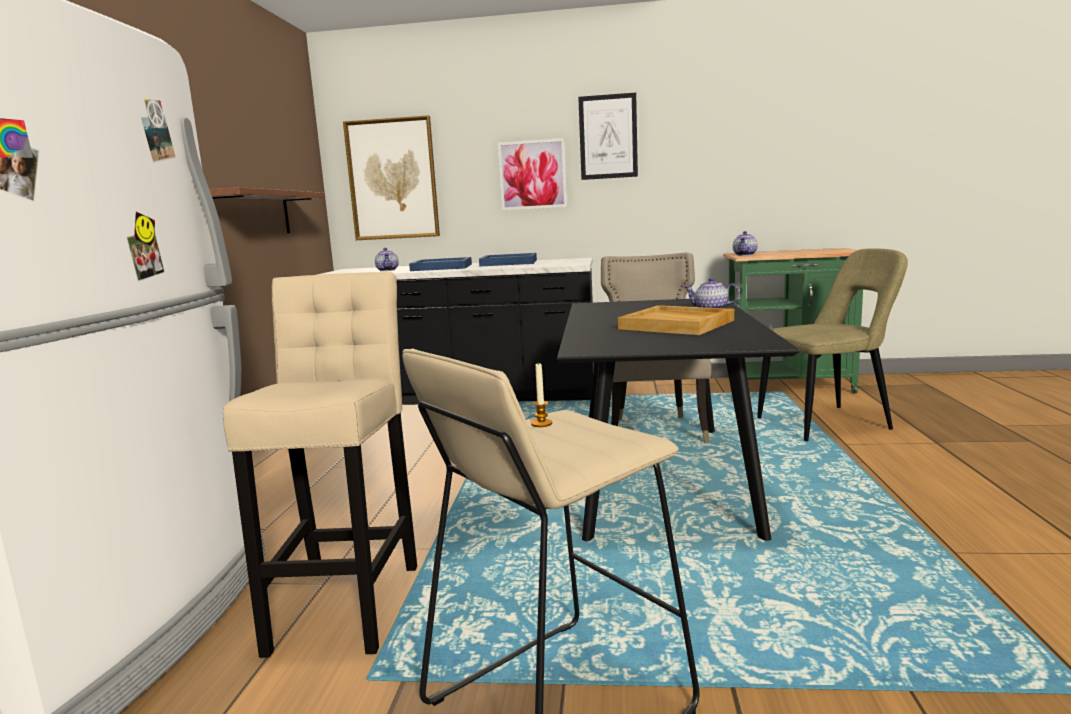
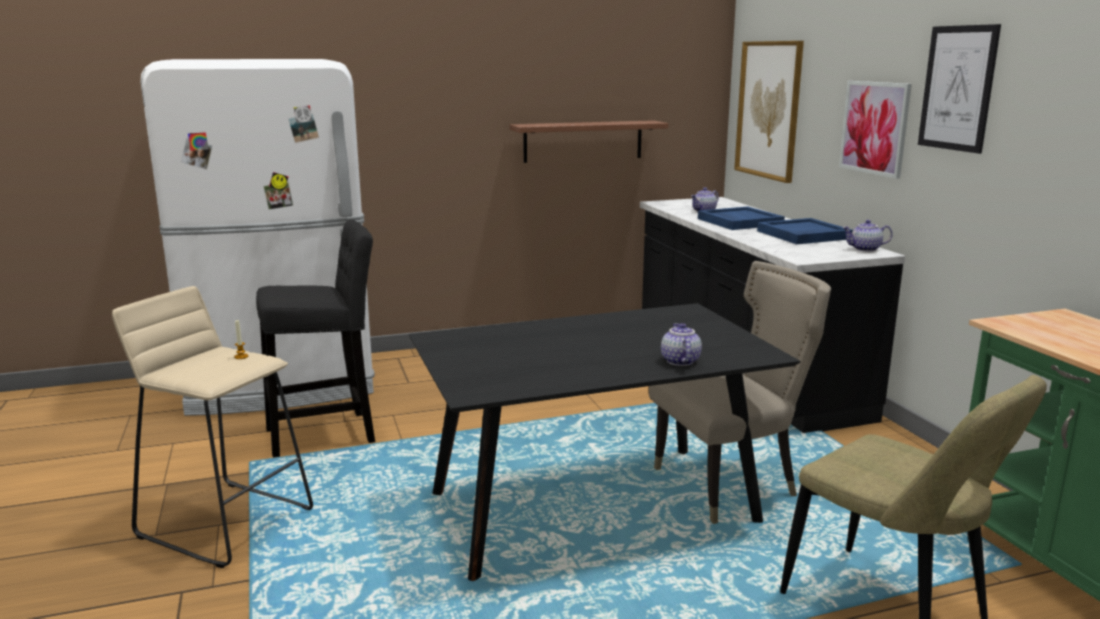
camera: 65 degrees right, 5 degrees up
(348, 600) = (327, 434): beige stool -> black stool
(678, 324) = (570, 355): beige tray -> none
(745, 255) = (1028, 321): teapot -> teapot (865, 249)

